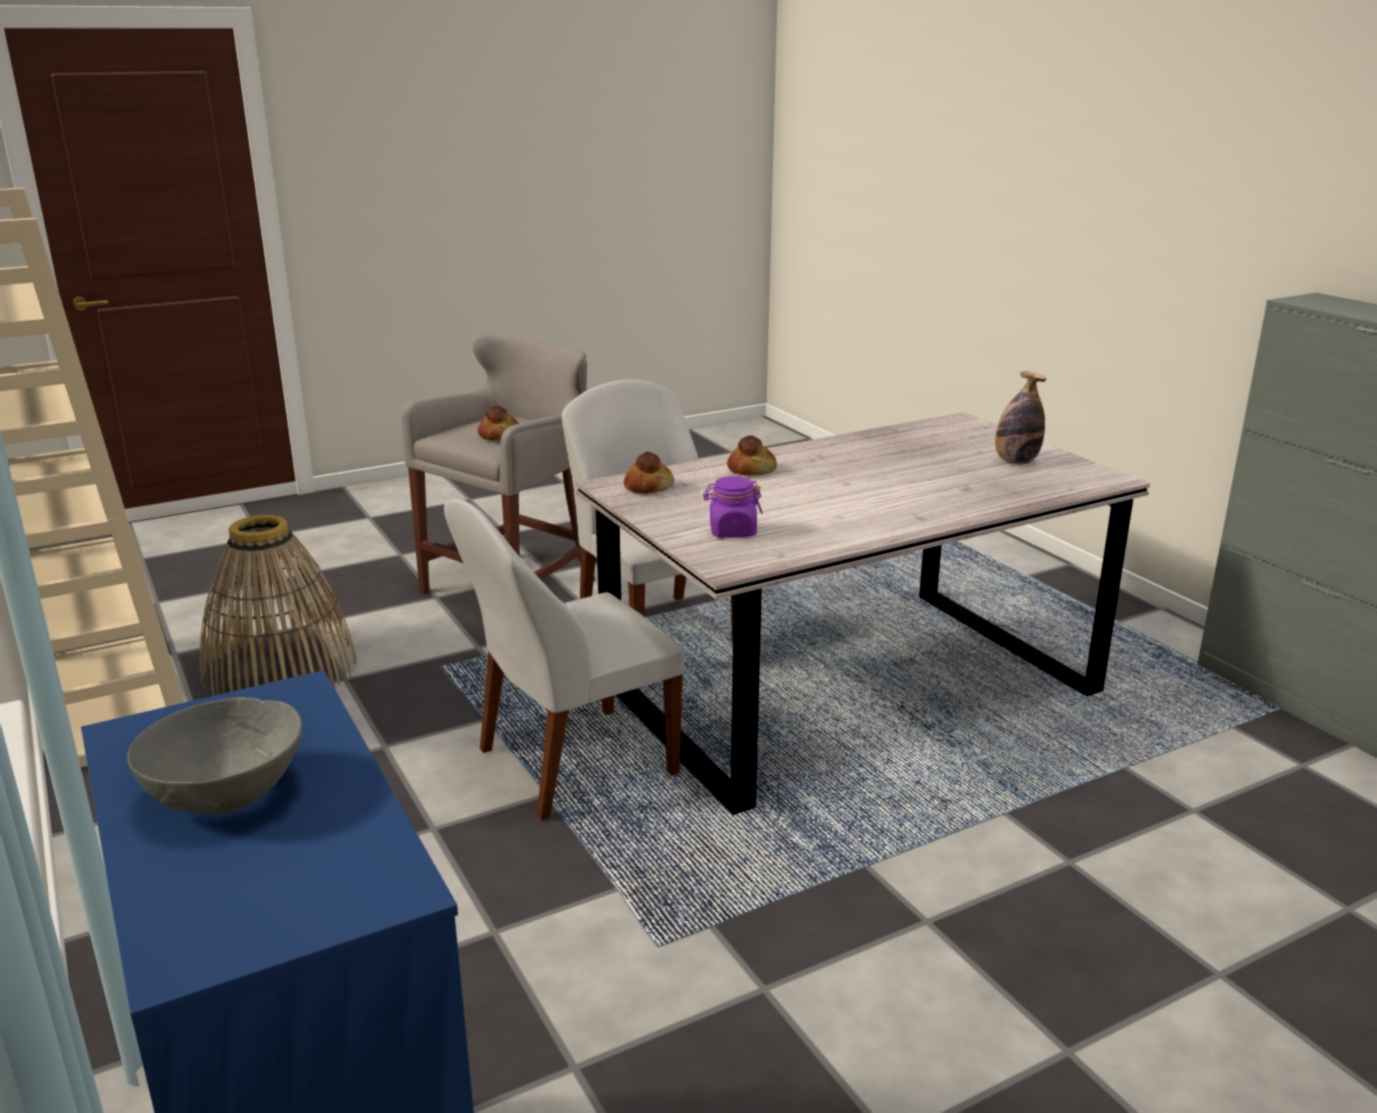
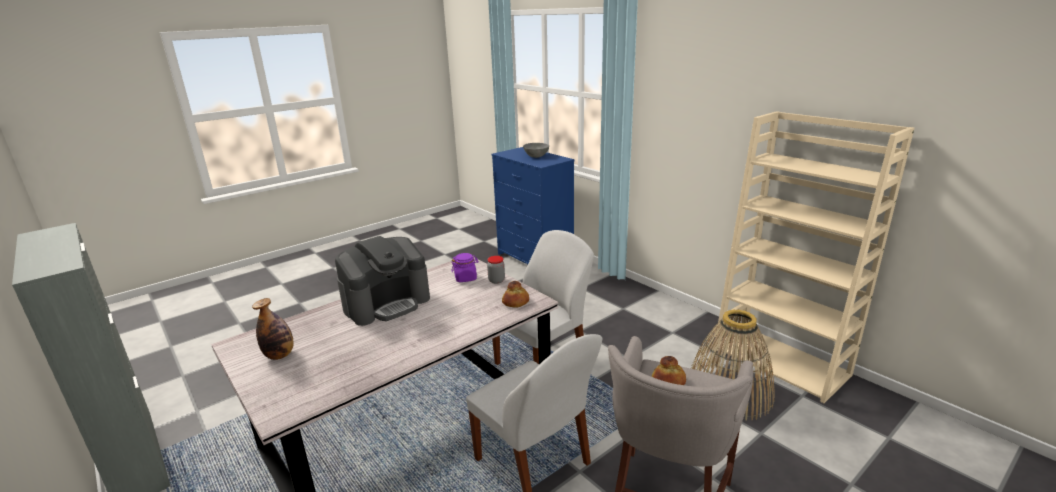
camera: 170 degrees right, 0 degrees up
(669, 521) = (496, 280): none -> jar
(751, 469) = (459, 324): bread -> none
(885, 505) = (387, 303): none -> coffee machine

